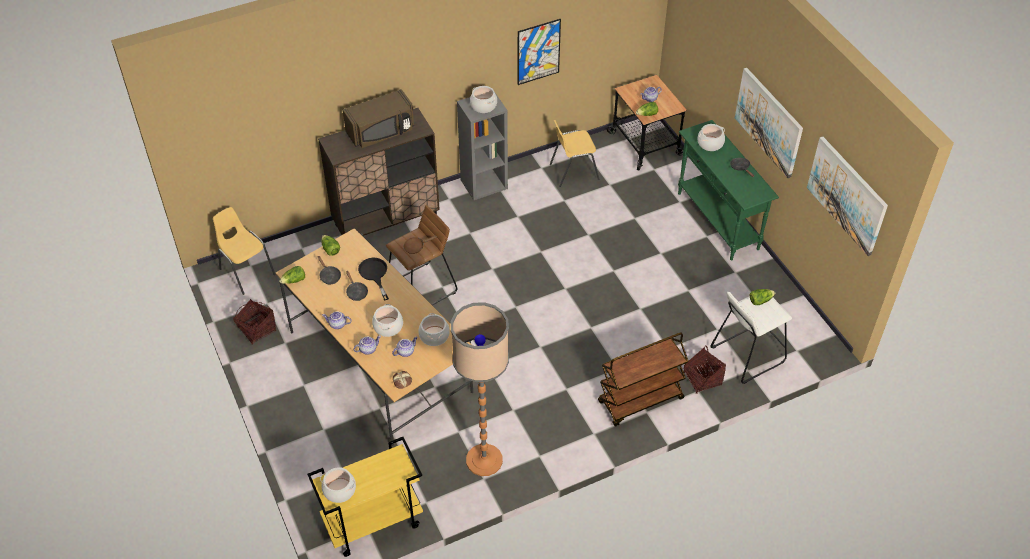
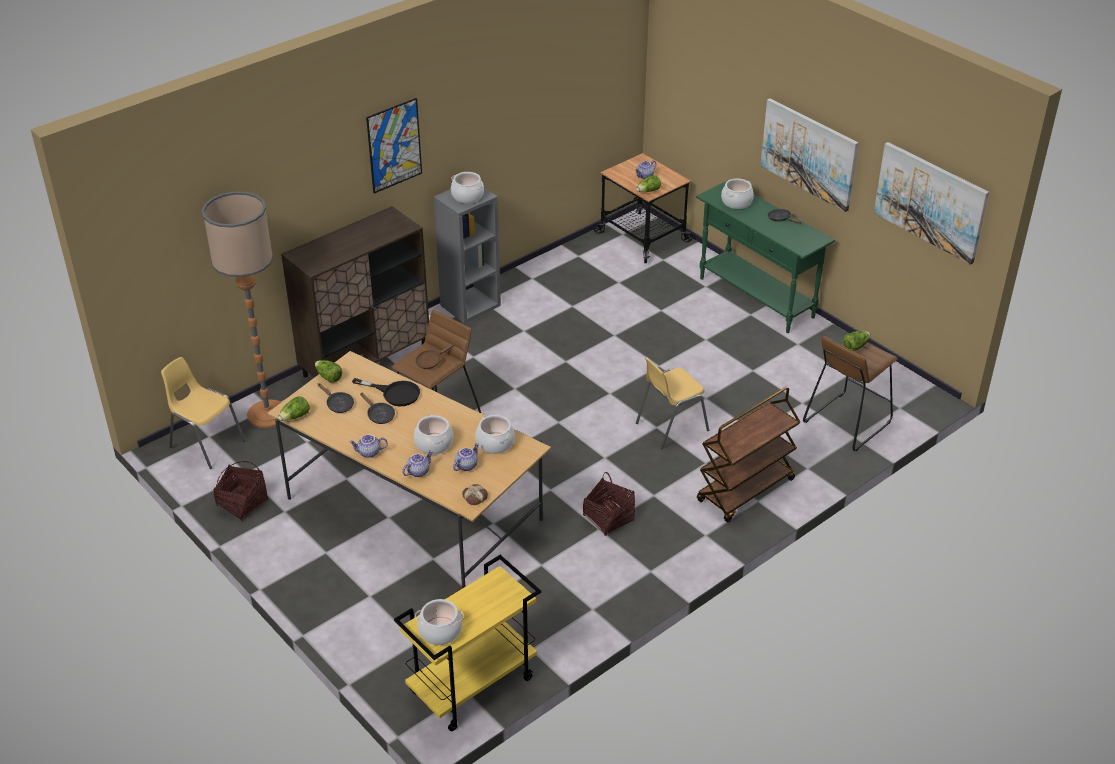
camera: 15 degrees left, 10 degrees down
(374, 274) = (395, 393): black frying pan -> black frying pan turned 150 degrees clockwise
(381, 132) = (357, 236): brown microwave -> none
(484, 460) = (585, 589): floor lamp -> floor lamp (267, 414)
(538, 52) = (517, 128): picture -> picture (394, 145)
(573, 171) = (571, 276): yellow chair -> yellow chair (670, 426)
(702, 379) = (807, 455): basket -> basket (608, 518)
(747, 354) = (847, 421): white stool -> brown stool

